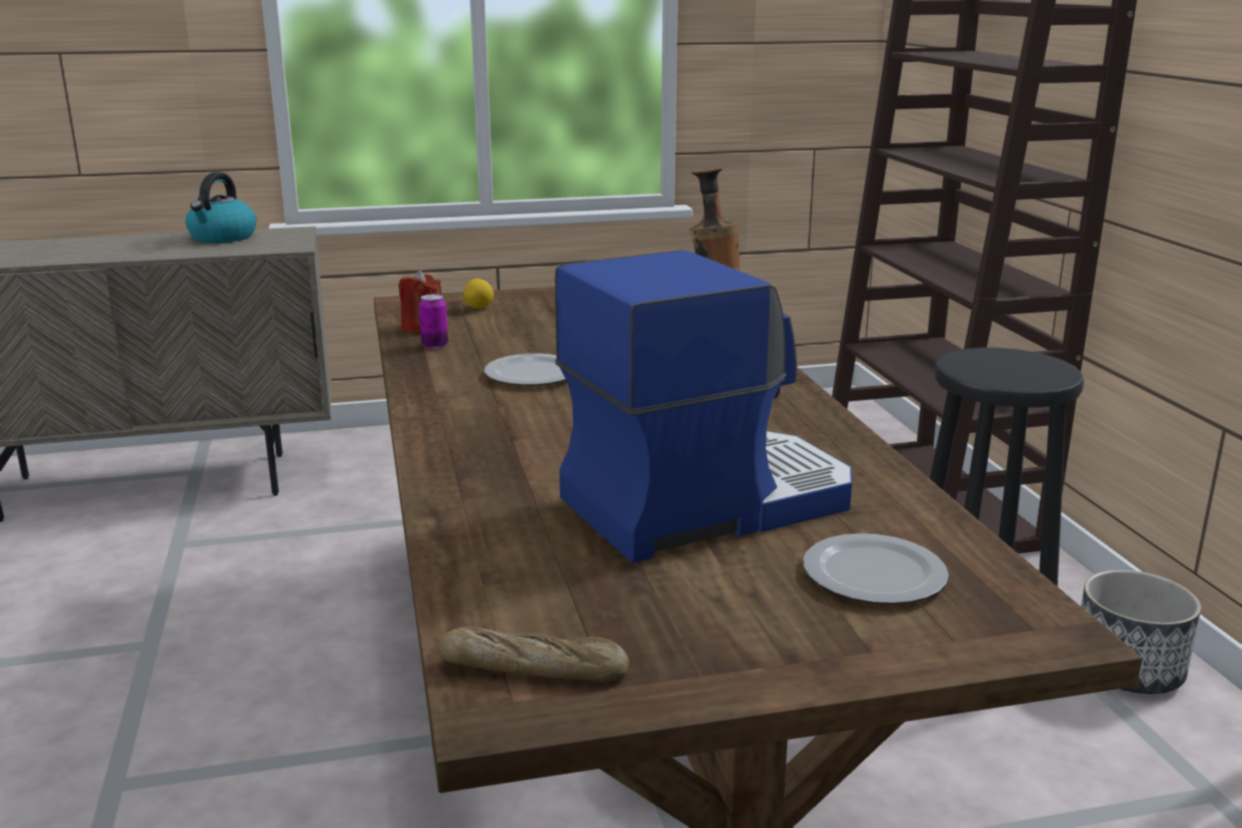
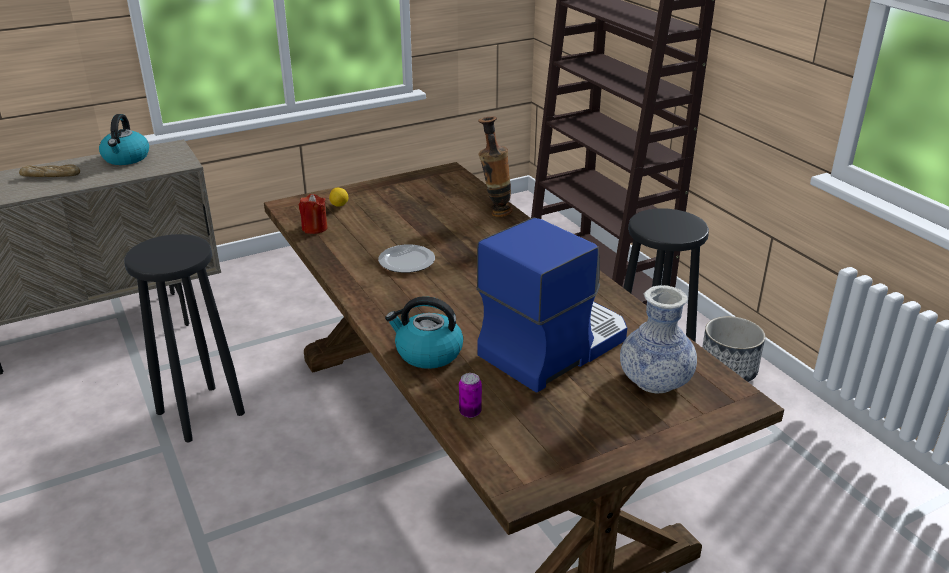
camera: 15 degrees left, 10 degrees up
(225, 606) = (200, 412): none -> black stool
(435, 346) = (333, 243): can -> can (470, 412)
(478, 486) = (427, 353): none -> kettle
(533, 670) = (524, 465): bread -> bread (51, 176)
(876, 576) = (655, 381): plate -> vase

